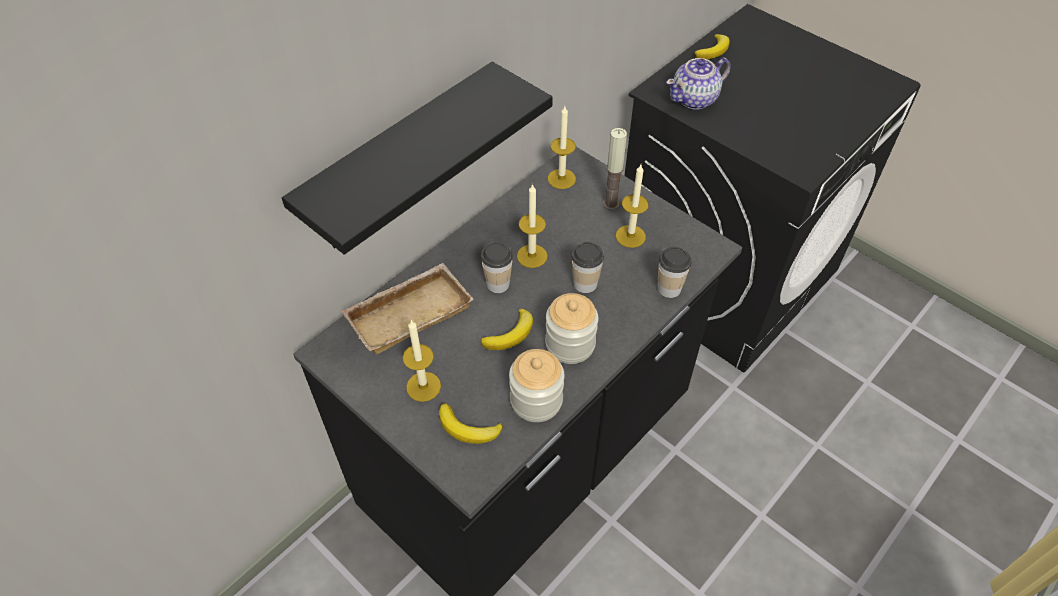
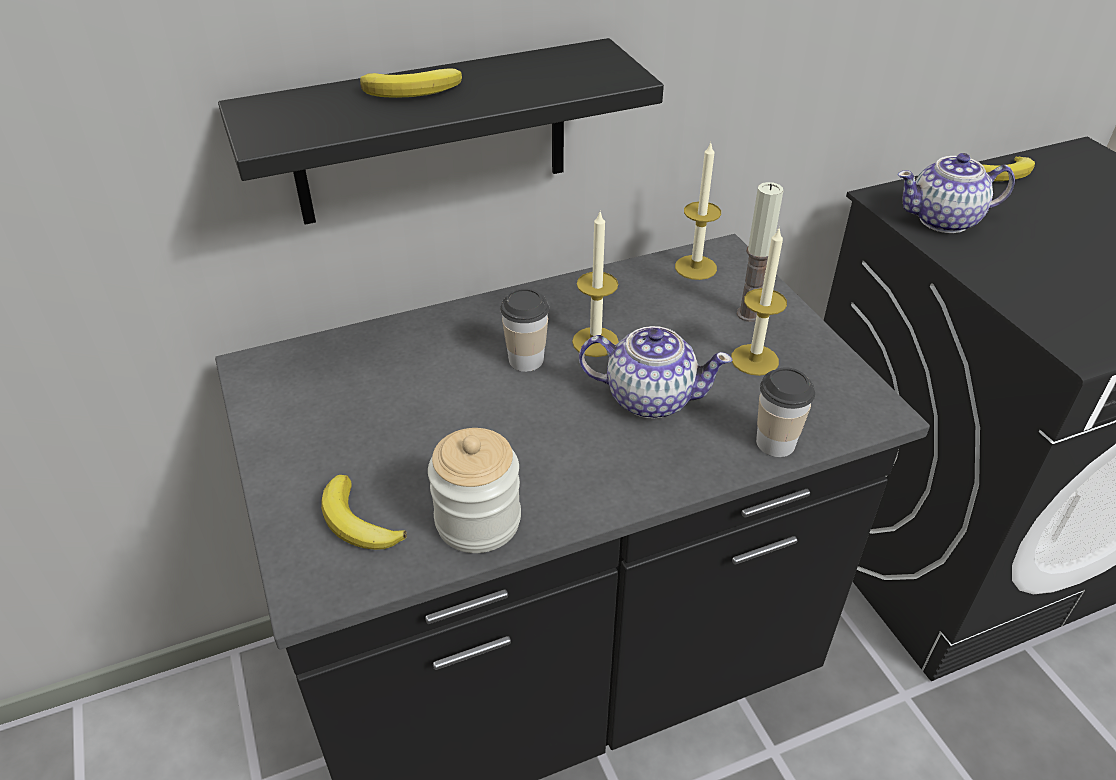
camera: 25 degrees right, 10 degrees down
(409, 311) = (388, 355): beige tray -> none
(423, 386) = (339, 448): candle -> none
(510, 334) = (501, 424): banana -> banana (416, 90)
(570, 344) = (577, 465): jar -> none
(585, 284) = (649, 397): cup -> teapot

